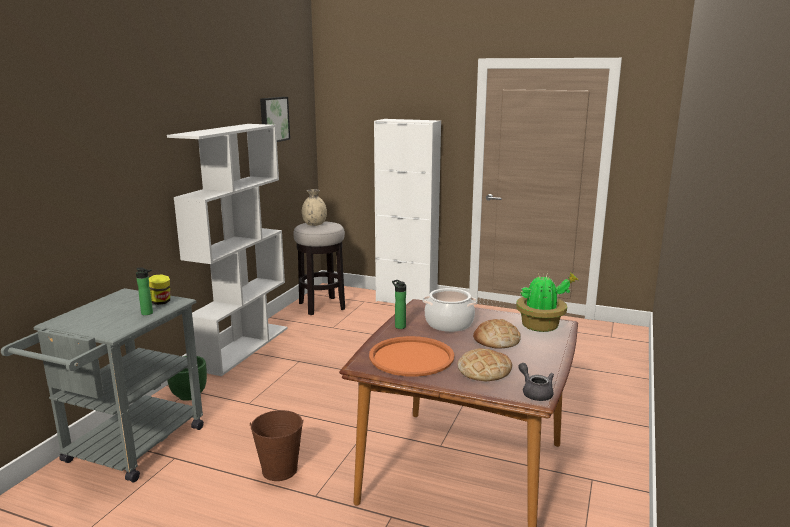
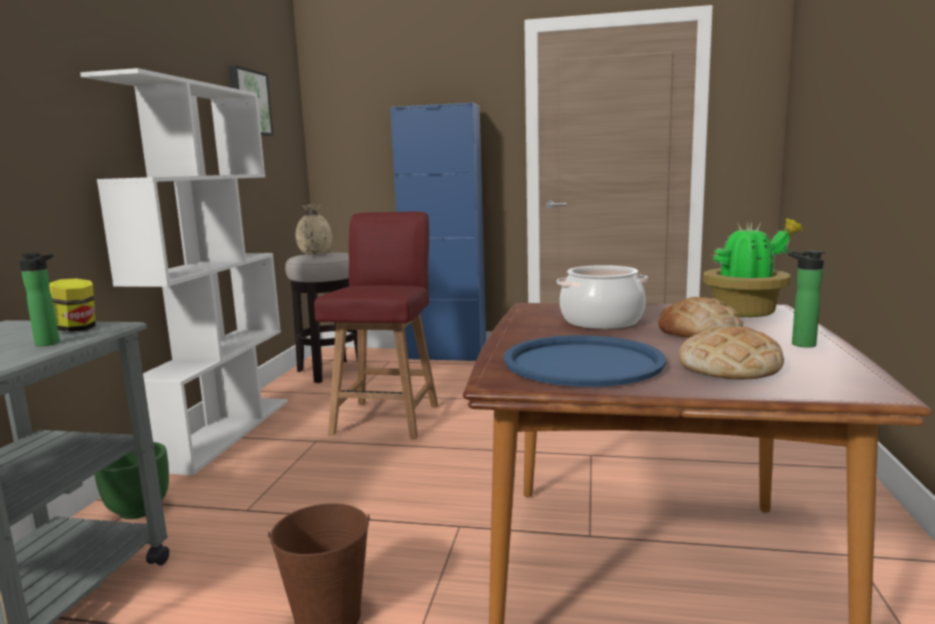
camera: 10 degrees left, 5 degrees down
(348, 349) = (387, 418): none -> red chair
(399, 326) = (523, 330): bottle -> bottle (799, 344)
(406, 300) = (446, 356): white cabinet -> blue cabinet
(411, 357) = (582, 363): orange tray -> blue tray
(535, 392) = (861, 386): grey teapot -> none

